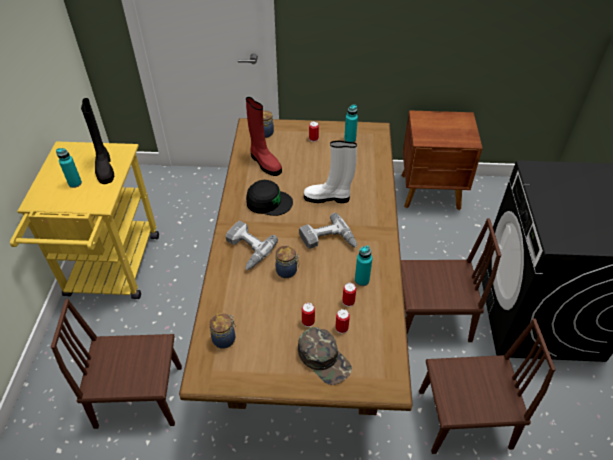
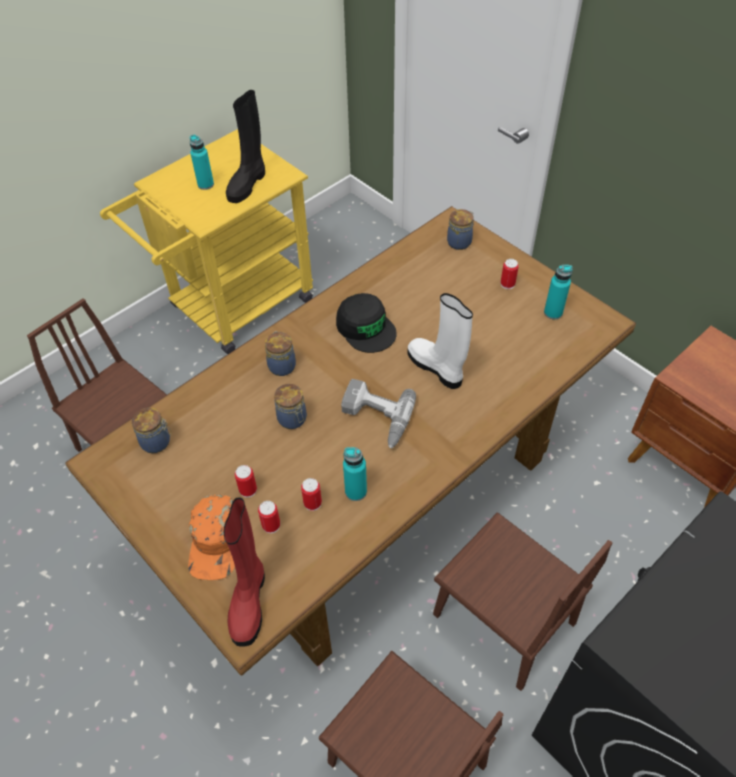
camera: 45 degrees right, 5 degrees up
(246, 250) = (282, 365): power drill -> jar
(264, 163) = (415, 278): red boot -> red boot (249, 601)
(324, 358) = (216, 541): green cap -> orange cap

